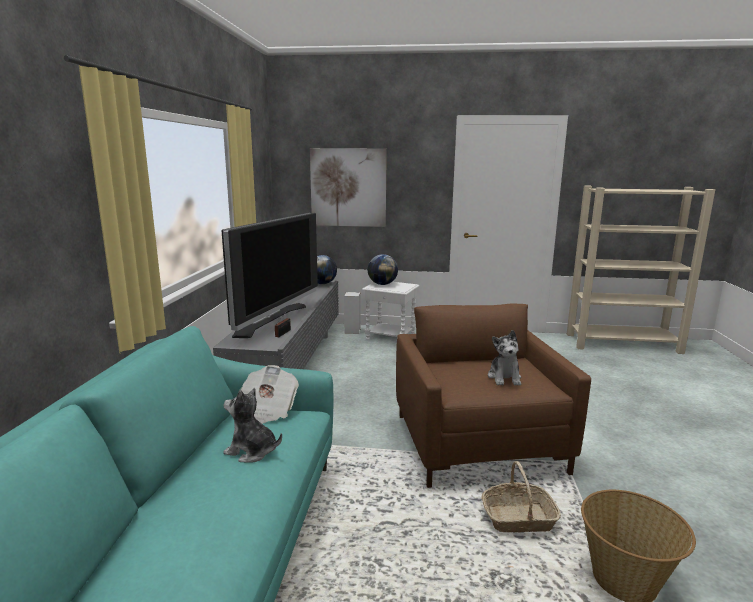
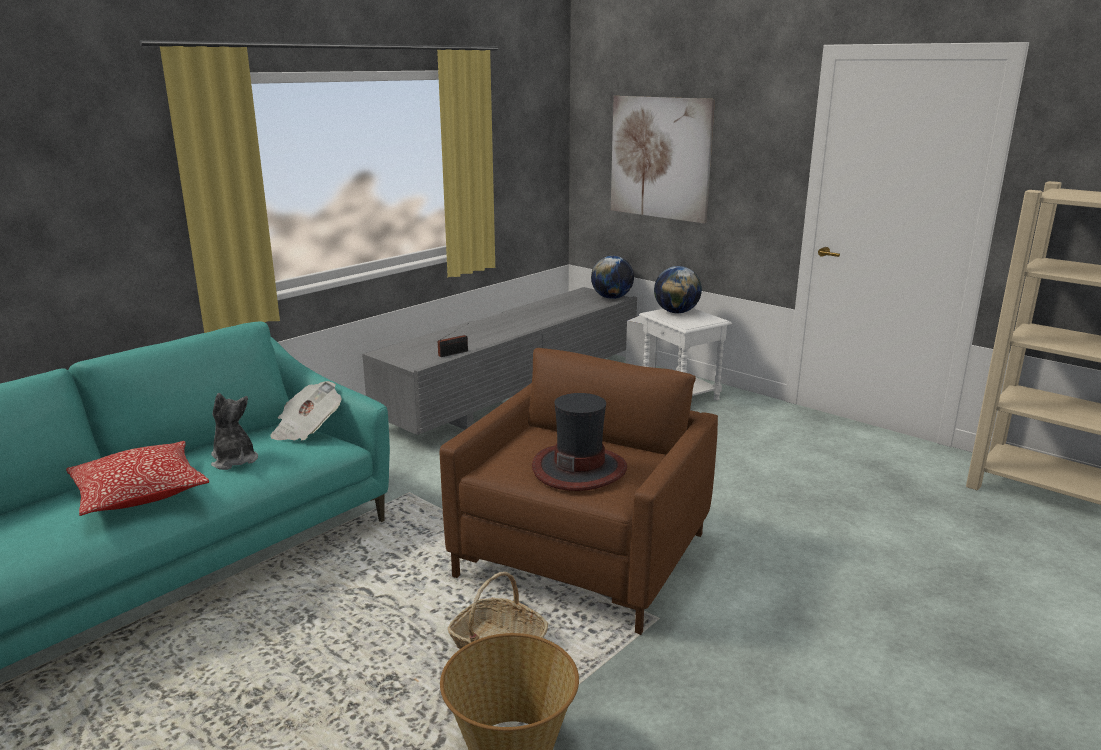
camera: 35 degrees right, 5 degrees up
(215, 509) = (140, 493): none -> pillow
(272, 319) = (470, 334): television -> none
(504, 377) = (579, 468): plush toy -> hat

